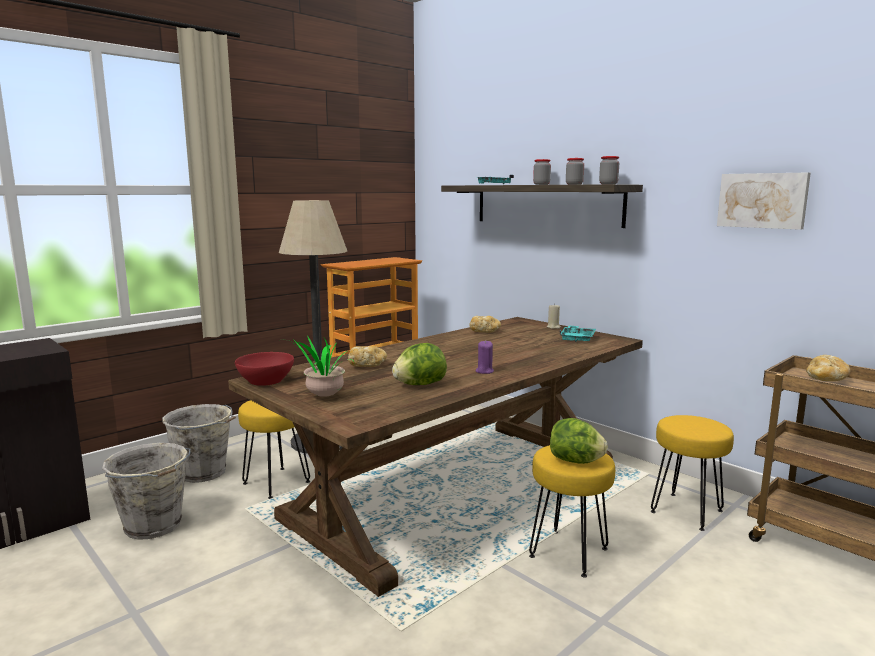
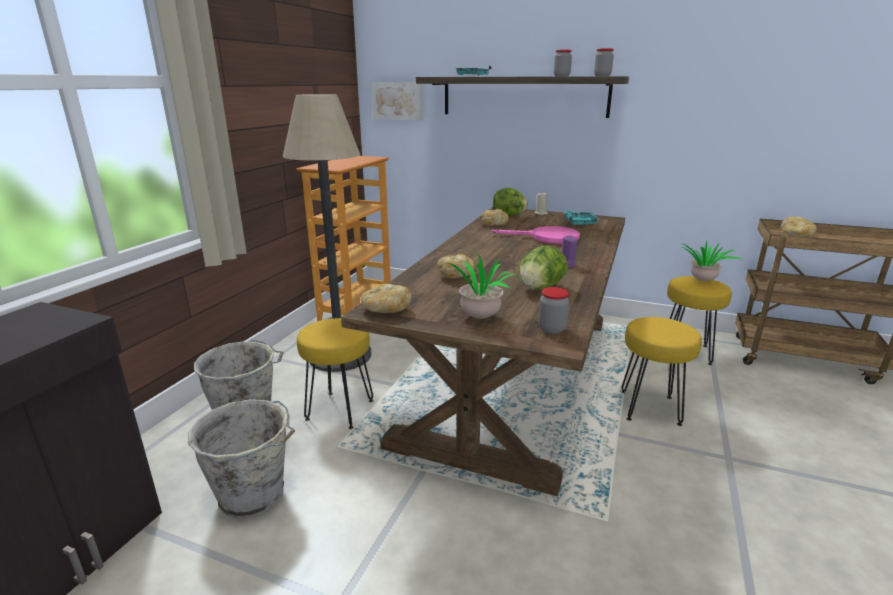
camera: 25 degrees left, 10 degrees up
(265, 380) = (385, 310): red bowl -> bread
(513, 348) = (547, 238): none -> pink frying pan
(541, 184) = (525, 76): jar -> jar (551, 329)
(575, 461) = (671, 333): lettuce -> lettuce (509, 215)
(701, 423) = (702, 282): none -> potted plant
(762, 200) = (741, 91): picture -> picture (398, 100)

